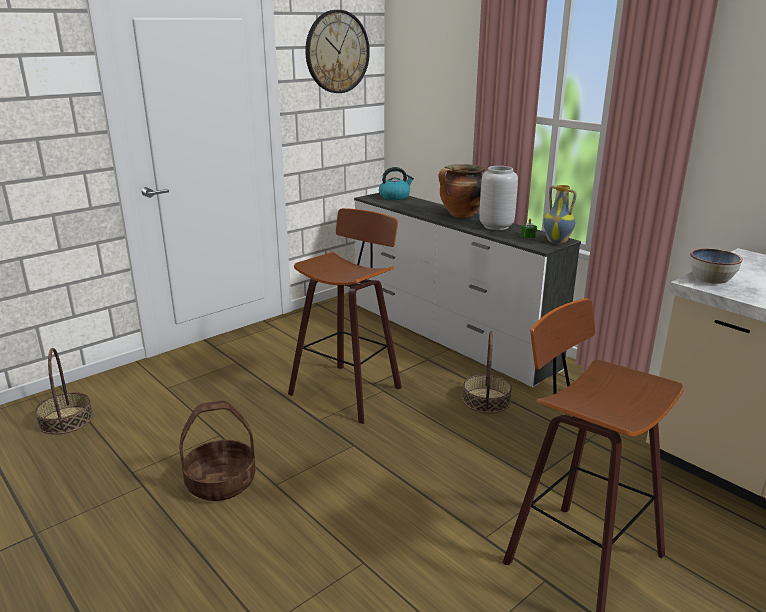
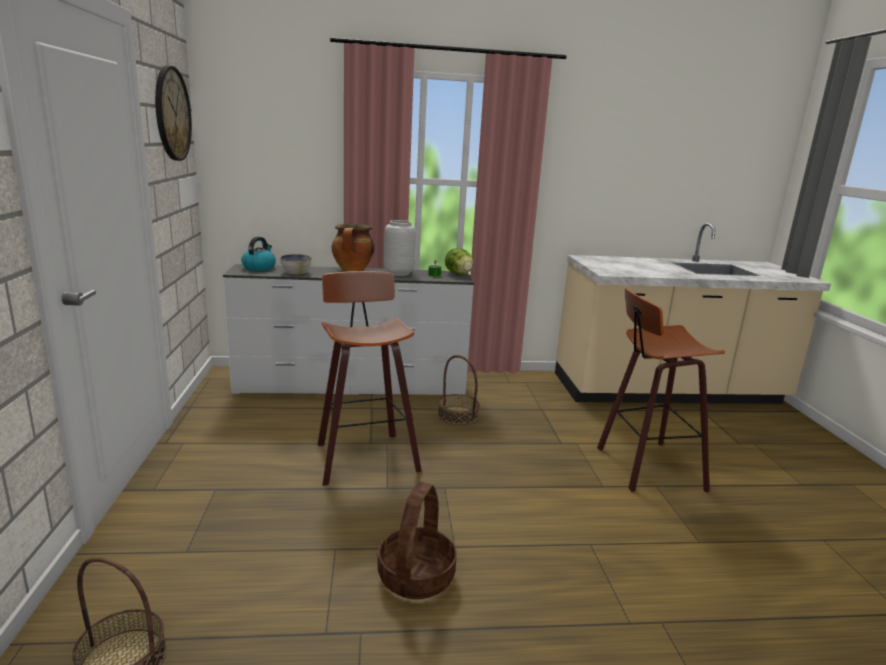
camera: 55 degrees left, 5 degrees down
(557, 241) = (459, 274): vase -> lettuce
(711, 278) = (605, 270): bowl -> bowl (296, 272)

